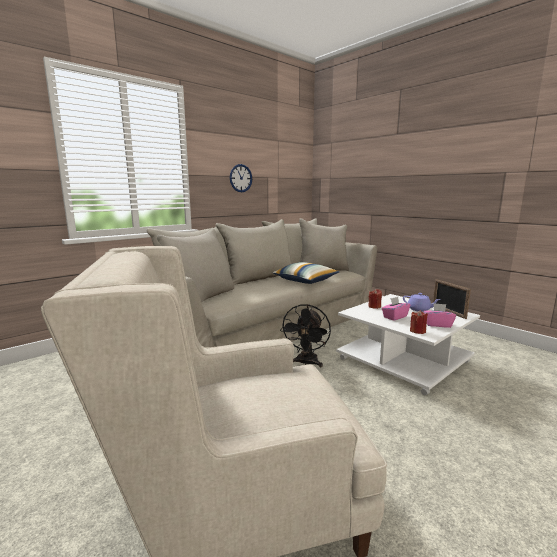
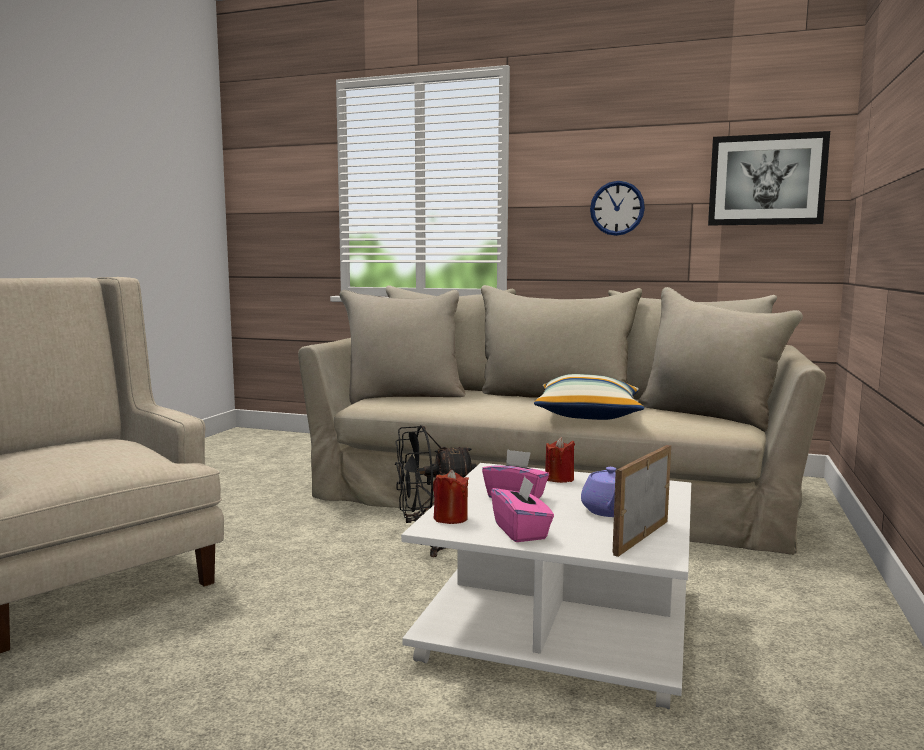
camera: 60 degrees right, 5 degrees down
(291, 169) = (766, 180): none -> picture

